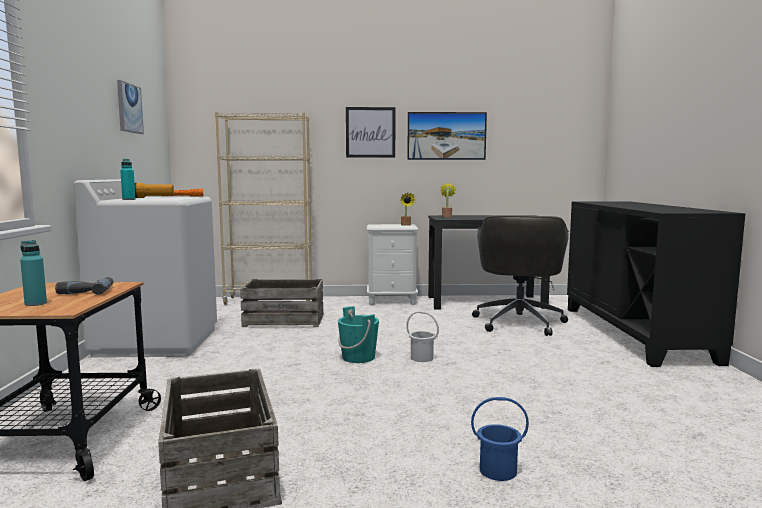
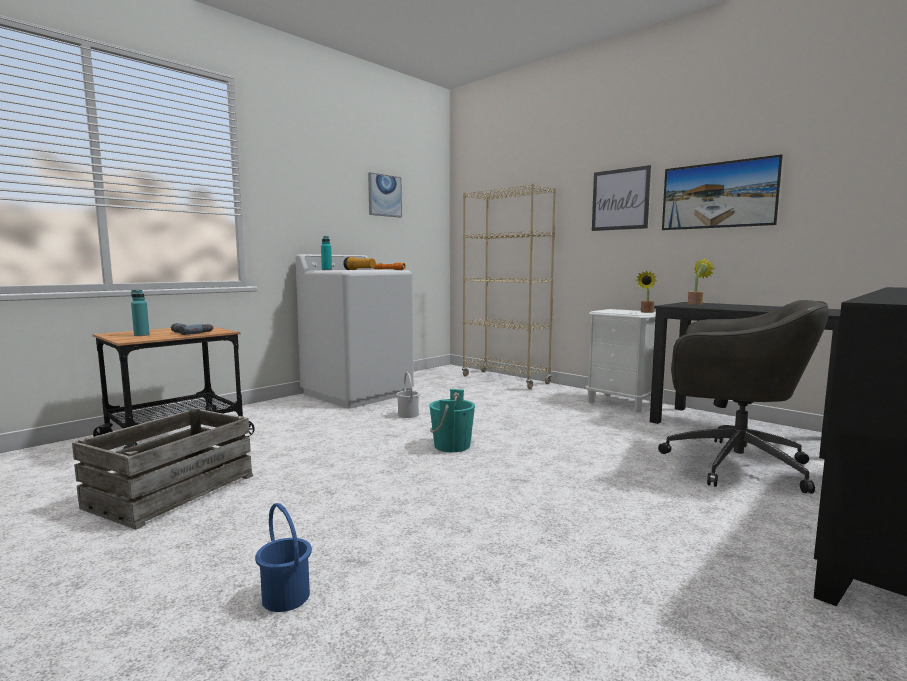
camera: 45 degrees right, 0 degrees up
(284, 320) = (477, 398): crate -> none
(422, 358) = (504, 465): white bucket -> white bucket (408, 415)
(519, 322) = (731, 464): grey office chair -> grey office chair turned 120 degrees counterclockwise

